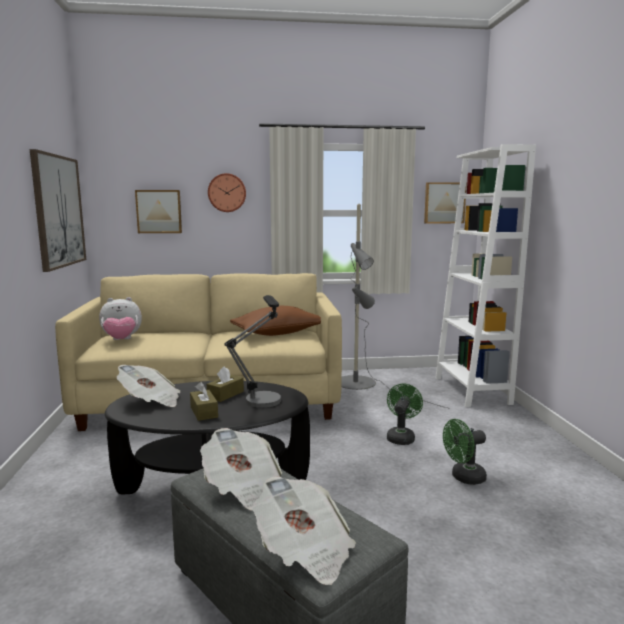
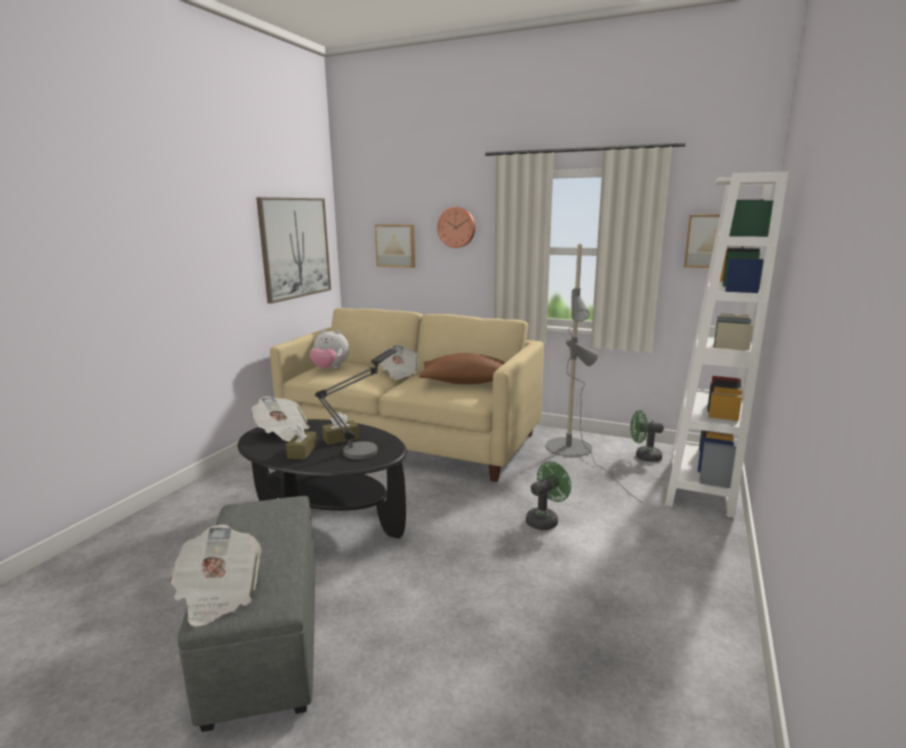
camera: 30 degrees right, 5 degrees up
(243, 488) = (251, 527): newspaper -> newspaper (399, 373)
(464, 478) = (558, 584): green fan -> green fan (644, 457)

